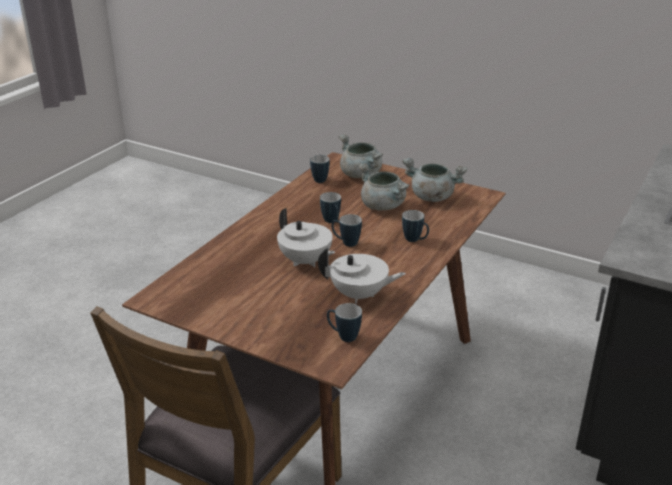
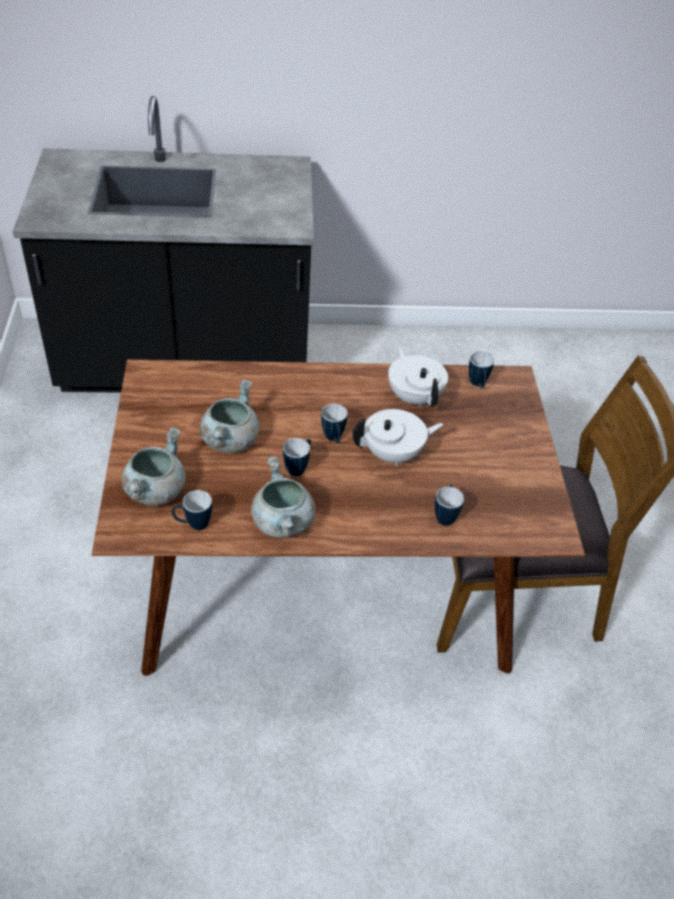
camera: 125 degrees left, 15 degrees up
(305, 261) = (393, 454): white teapot -> white teapot turned 60 degrees clockwise
(415, 240) = (288, 392): mug -> mug (445, 516)
(431, 197) = (179, 409): grey cooking pot -> grey cooking pot (283, 523)

